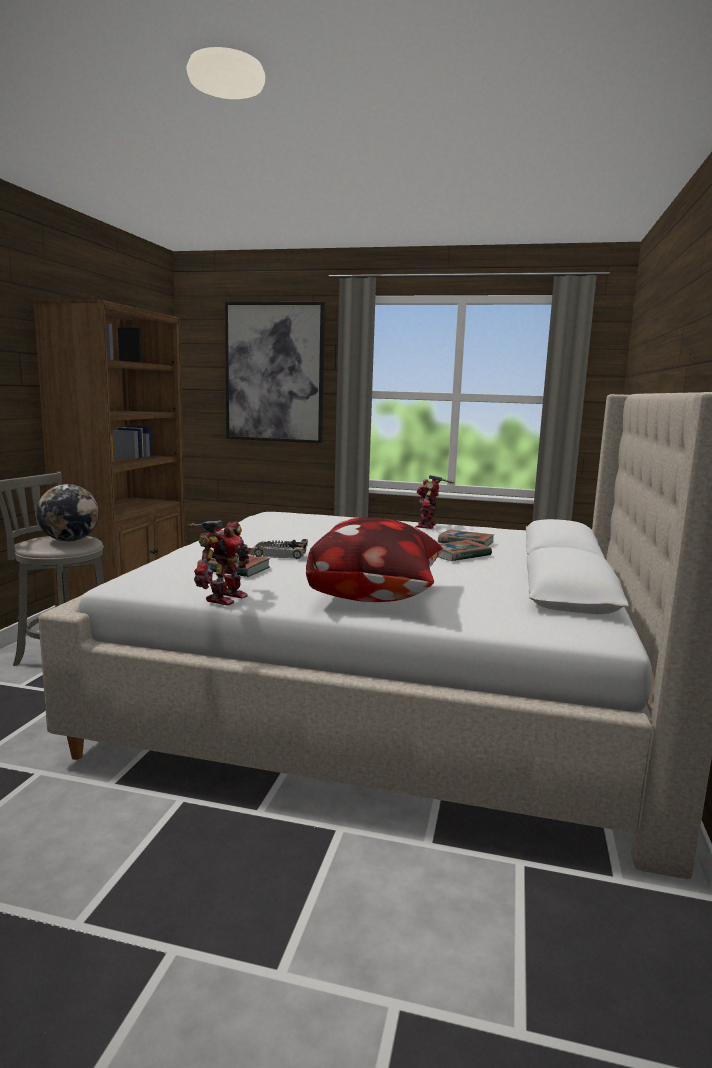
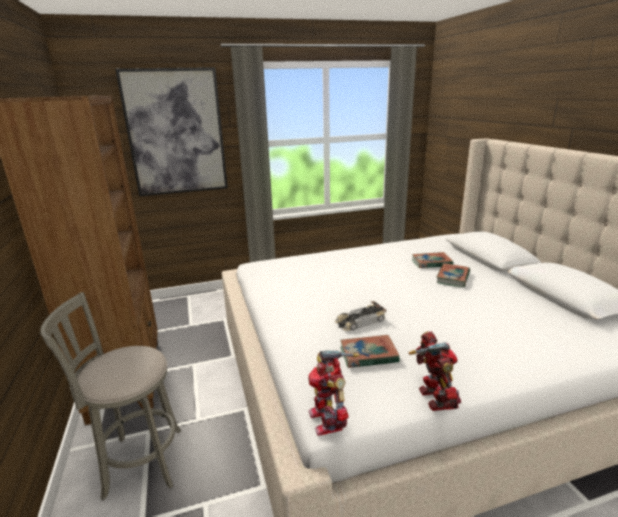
camera: 30 degrees left, 10 degrees up
(69, 540) = (134, 362): globe -> none
(377, 597) = (505, 347): pillow -> none
(428, 526) = (378, 250): toy robot -> toy robot (328, 419)

